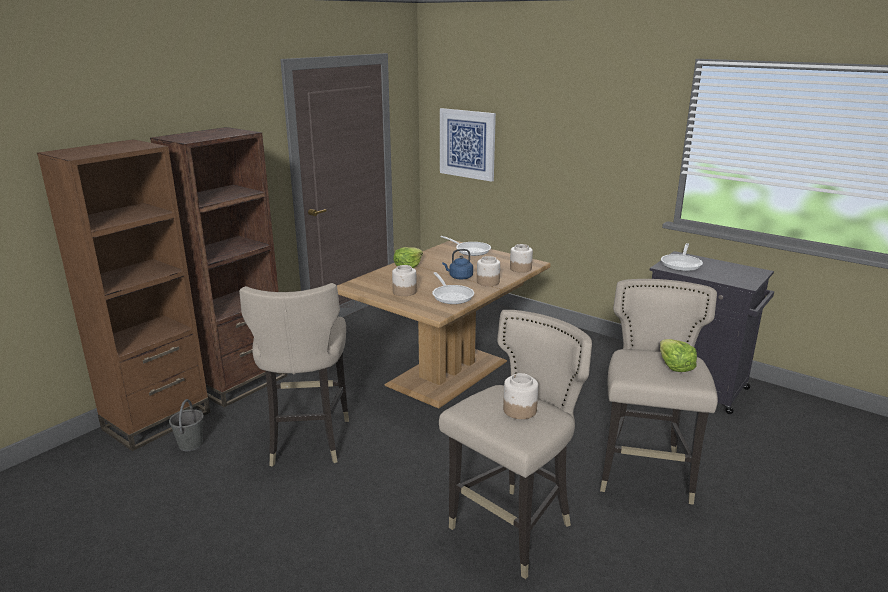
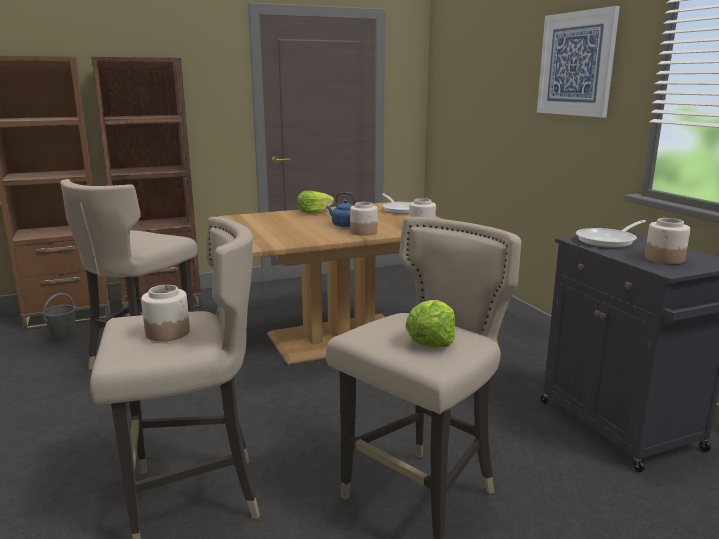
camera: 30 degrees right, 5 degrees down
(405, 291) = (269, 227): jar -> jar (664, 259)
(451, 295) = (304, 236): frying pan -> none
(467, 144) = (459, 106): picture -> picture (576, 64)

